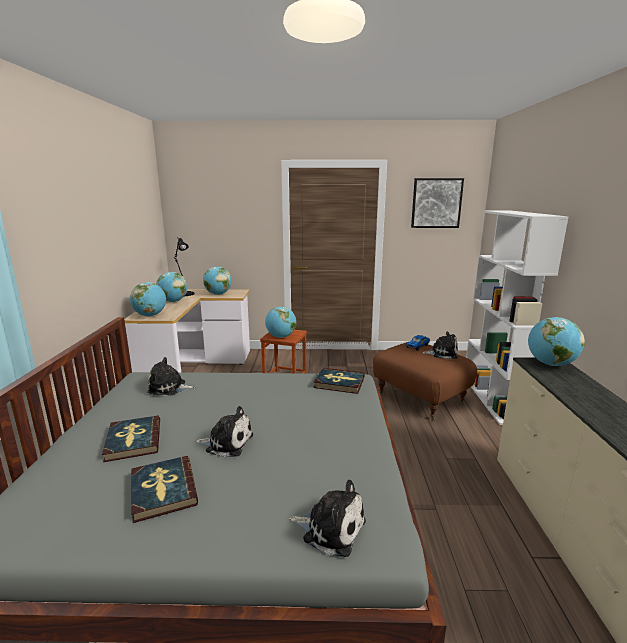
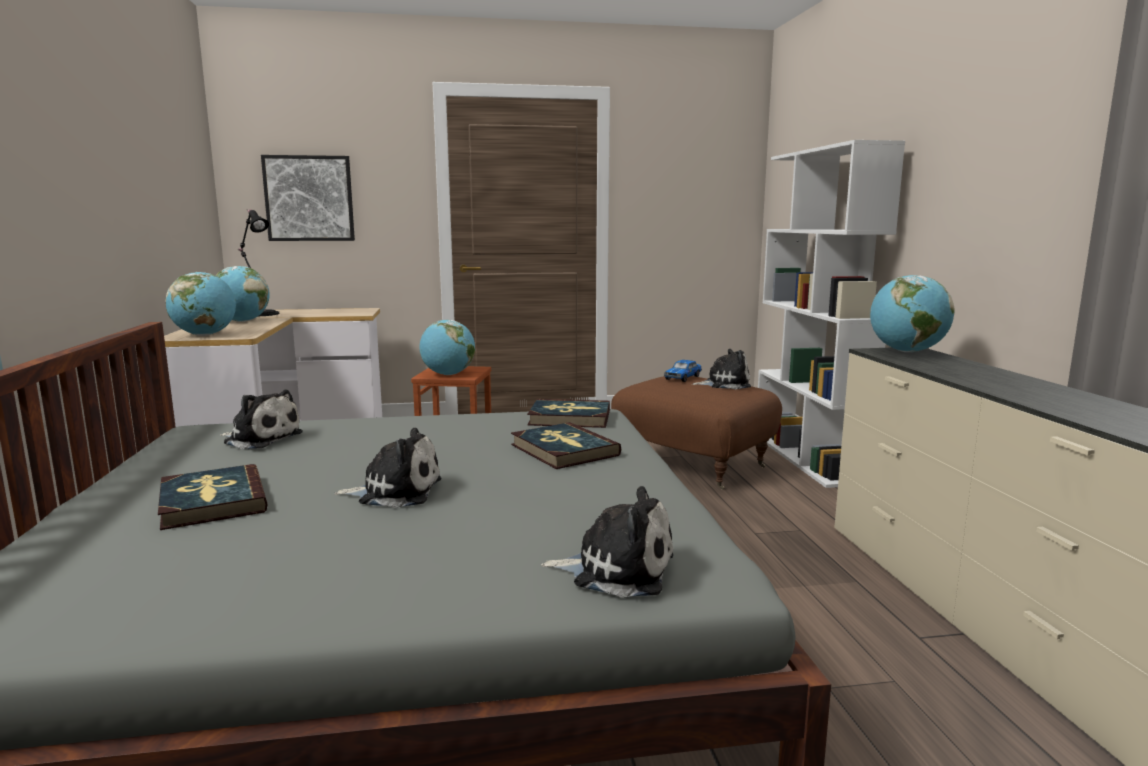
camera: 10 degrees left, 5 degrees down
(163, 490) = (293, 552): book -> book (563, 450)
(169, 388) = (261, 439): plush toy -> plush toy turned 150 degrees counterclockwise
(218, 294) = (324, 313): globe -> none
(436, 203) = (691, 159): picture -> picture (309, 198)

